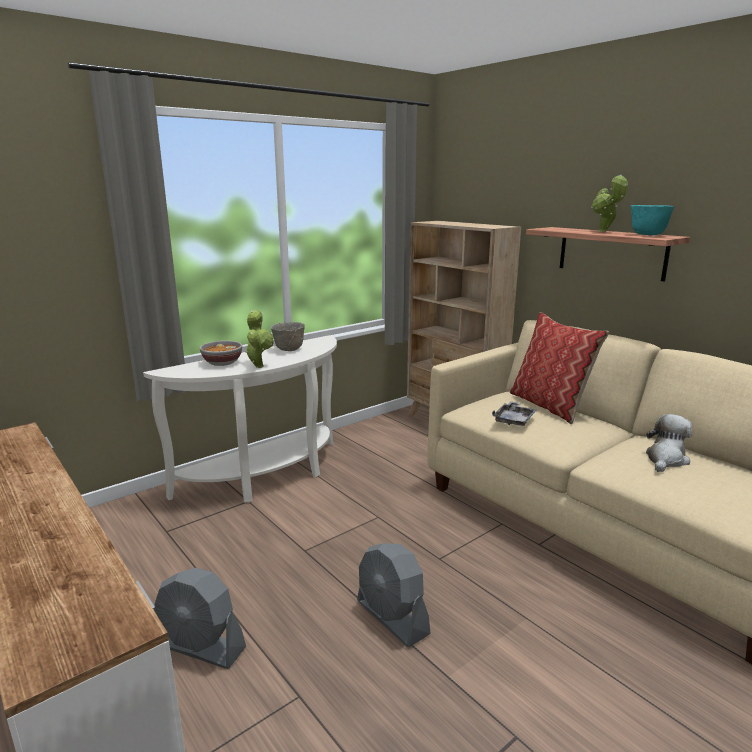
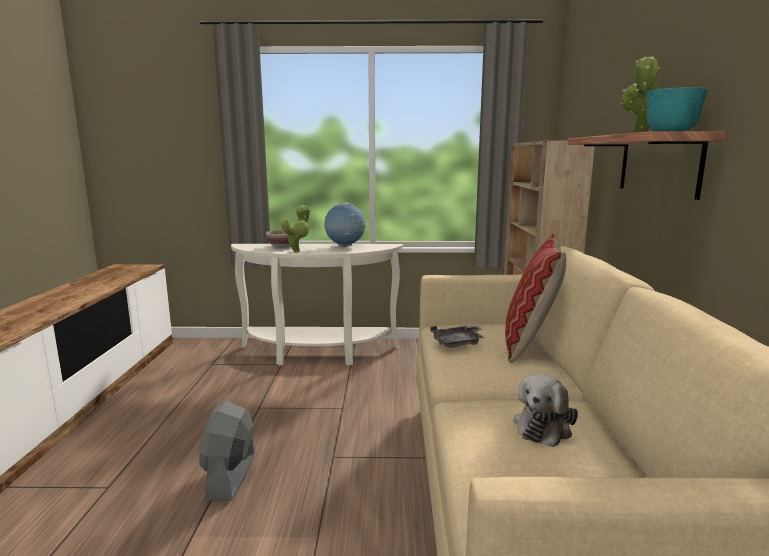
camera: 40 degrees right, 5 degrees down
(200, 647) = (119, 432): grey fan -> none
(289, 349) = (345, 247): grey bowl -> globe
(665, 459) = (544, 426): plush toy -> plush toy turned 135 degrees clockwise

